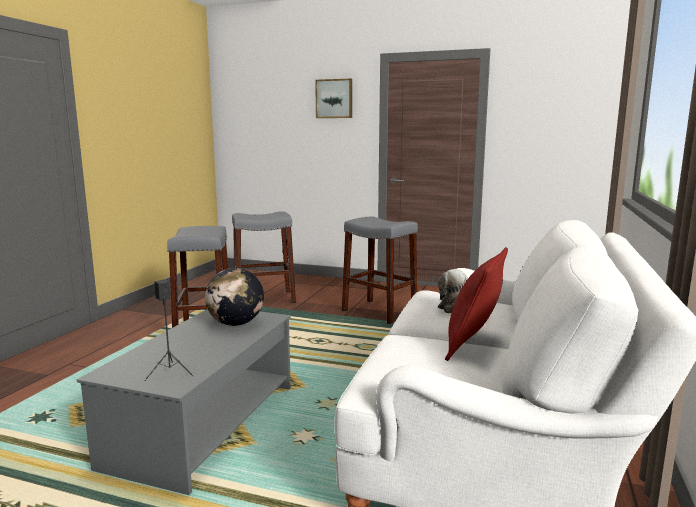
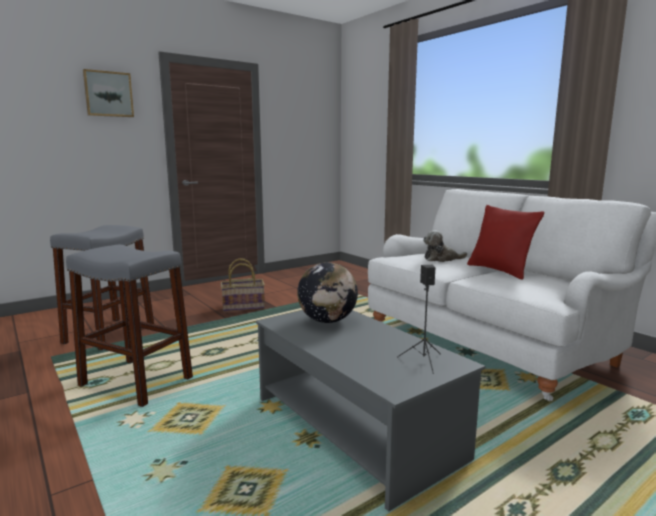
camera: 55 degrees left, 0 degrees up
(379, 312) = (243, 306): grey stool -> basket

